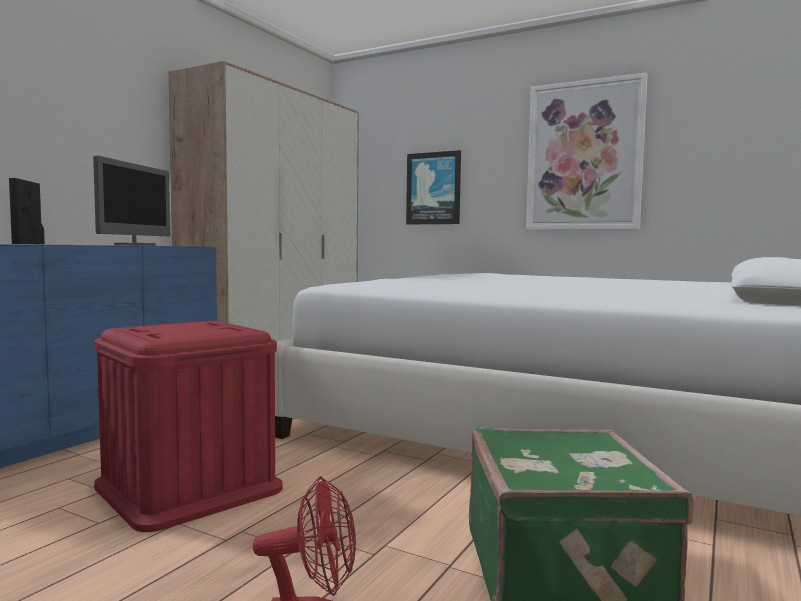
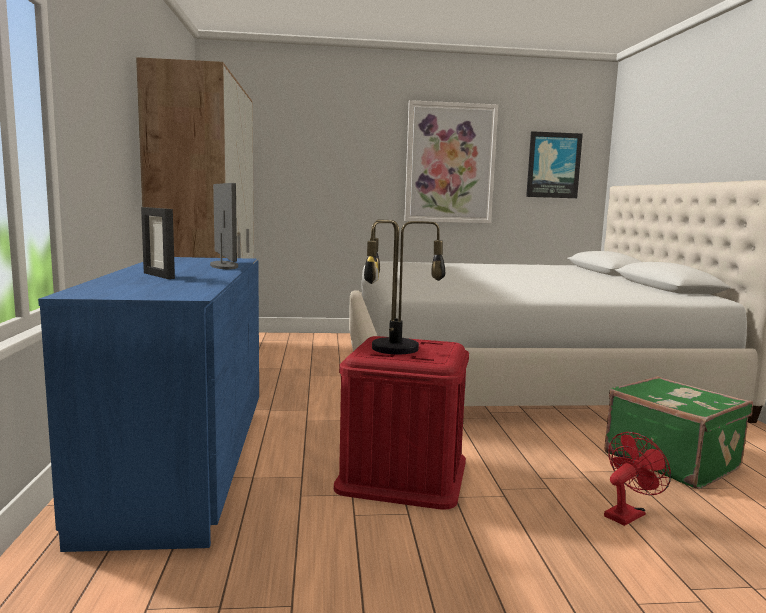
camera: 35 degrees left, 5 degrees up
(173, 327) = (394, 348): none -> table lamp
(433, 188) = (316, 180): picture -> picture (553, 165)

